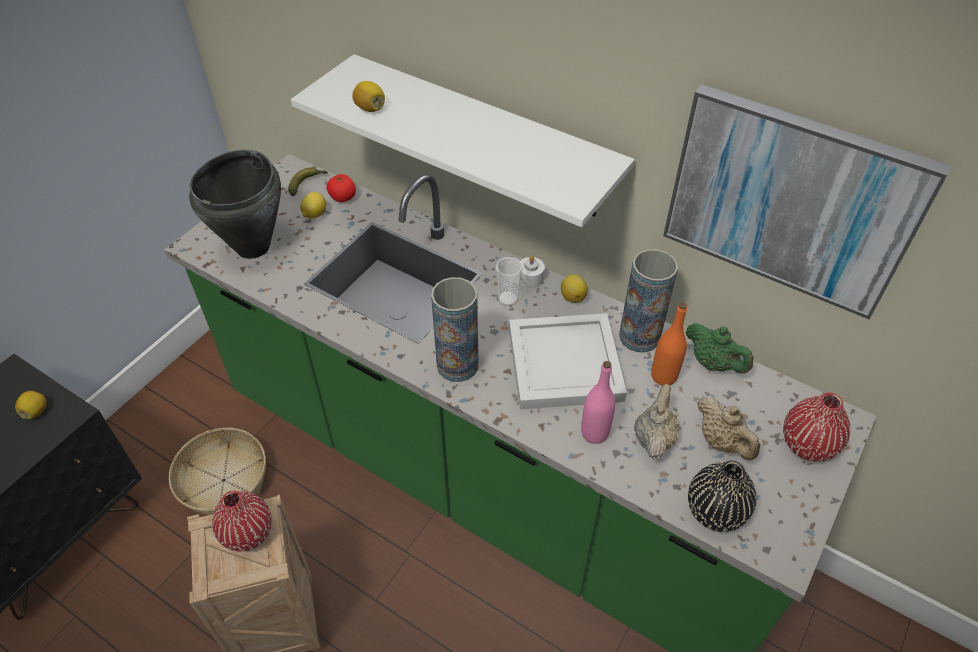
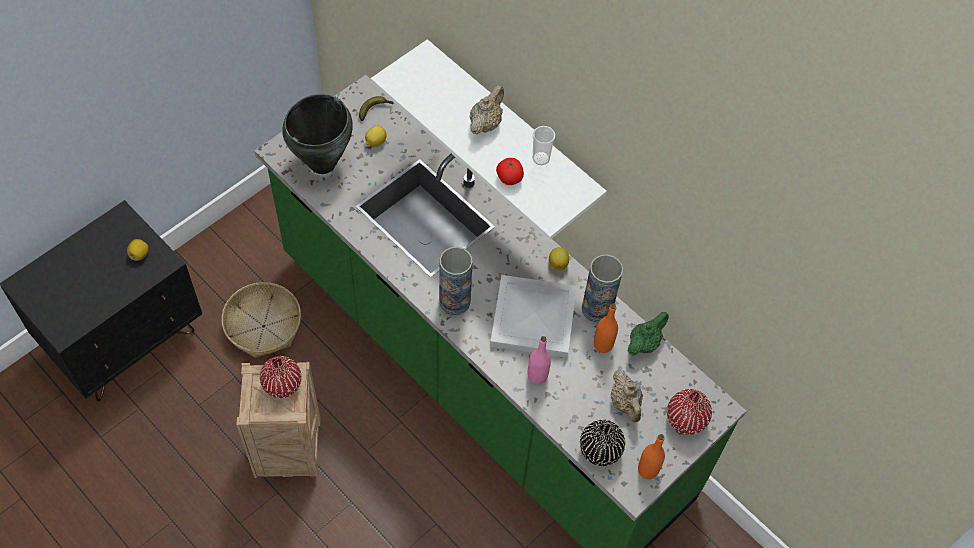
camera: 10 degrees right, 10 degrees up
(343, 197) = (401, 130): tomato -> tomato (509, 178)
(370, 108) = (427, 100): lemon -> none
(508, 299) = (508, 254): cup -> cup (541, 158)
(530, 278) = (530, 240): white candle -> none
(653, 438) = (577, 389): beige teapot -> beige teapot (486, 123)
(713, 363) = (644, 343): green teapot -> green teapot turned 105 degrees counterclockwise
(790, 201) = (695, 257): picture -> none
(790, 522) = (647, 470): none -> orange bottle

